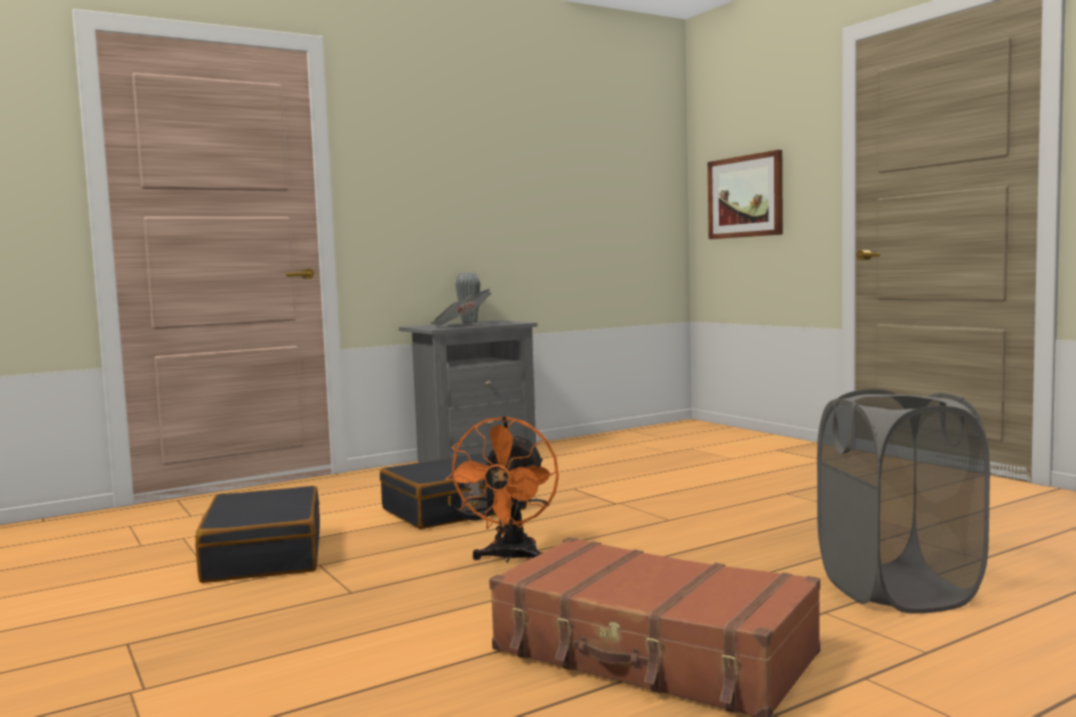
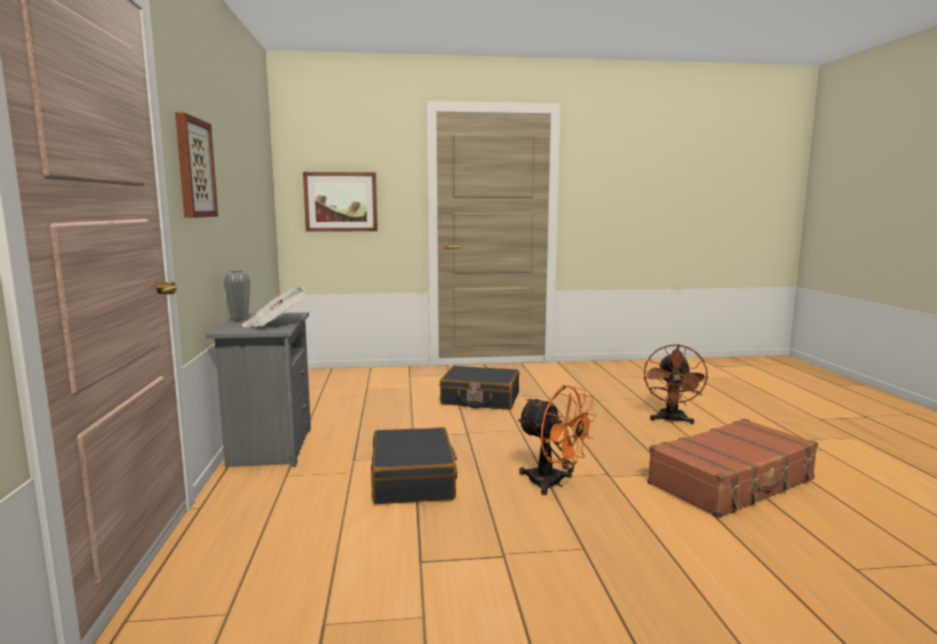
camera: 65 degrees left, 5 degrees up
(263, 555) = (448, 578): black suitcase -> black suitcase (480, 399)
(403, 172) = (194, 168): none -> picture
(898, 590) = (671, 420): grey laundry basket -> brown fan

